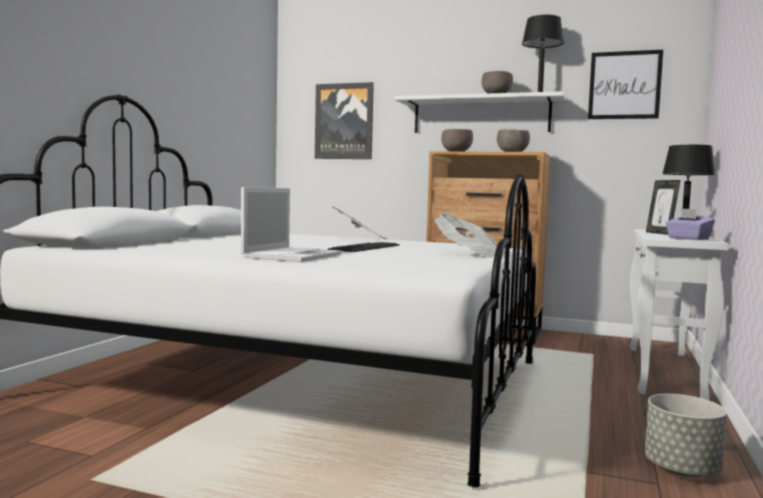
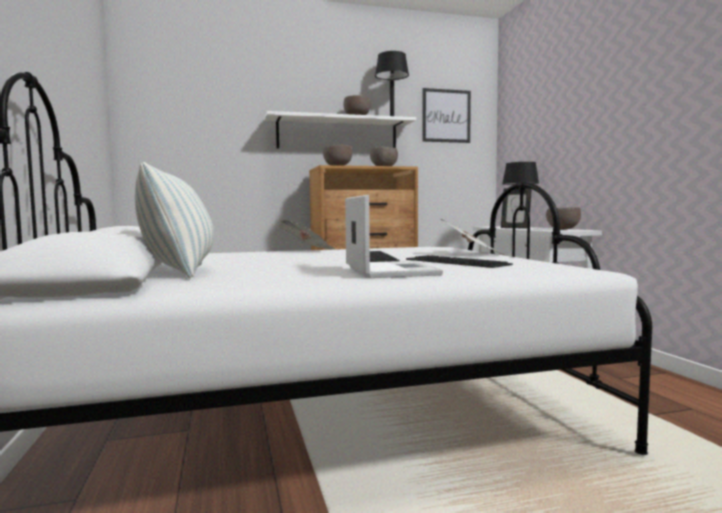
camera: 35 degrees left, 0 degrees up
(178, 242) = (179, 272): none -> pillow
(344, 121) = (198, 134): picture -> none
(391, 257) = (453, 262): none -> keyboard
(682, 470) = (679, 394): grey planter -> none
(688, 238) = (563, 229): purple tissue box -> brown bowl

